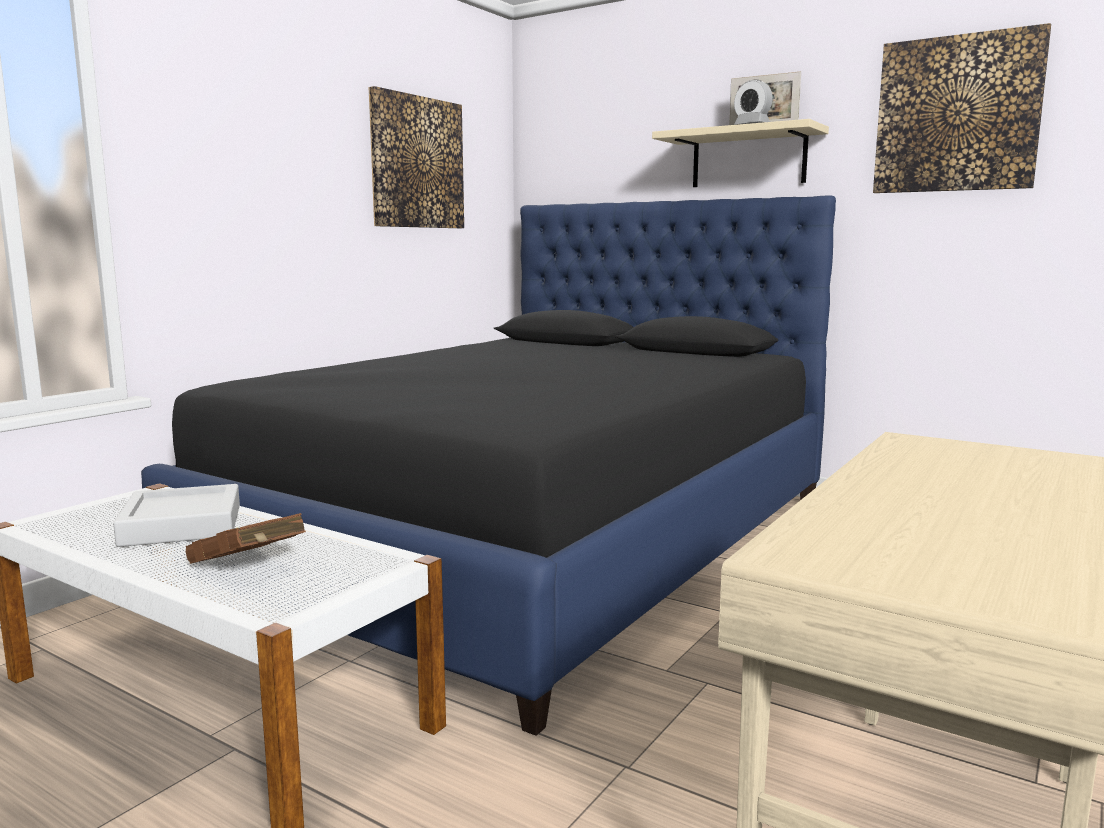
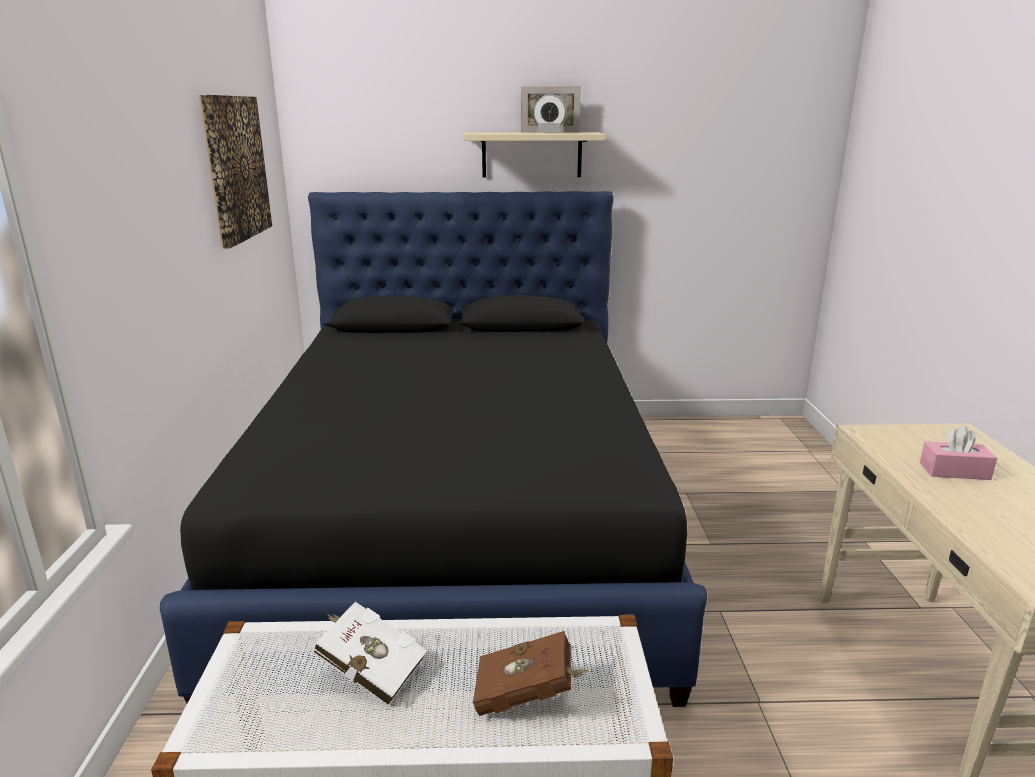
camera: 35 degrees left, 10 degrees up
(182, 525) = (370, 670): grey tray -> white book
(956, 478) = (954, 471): none -> pink tissue box
(957, 114) = (692, 130): picture -> none

